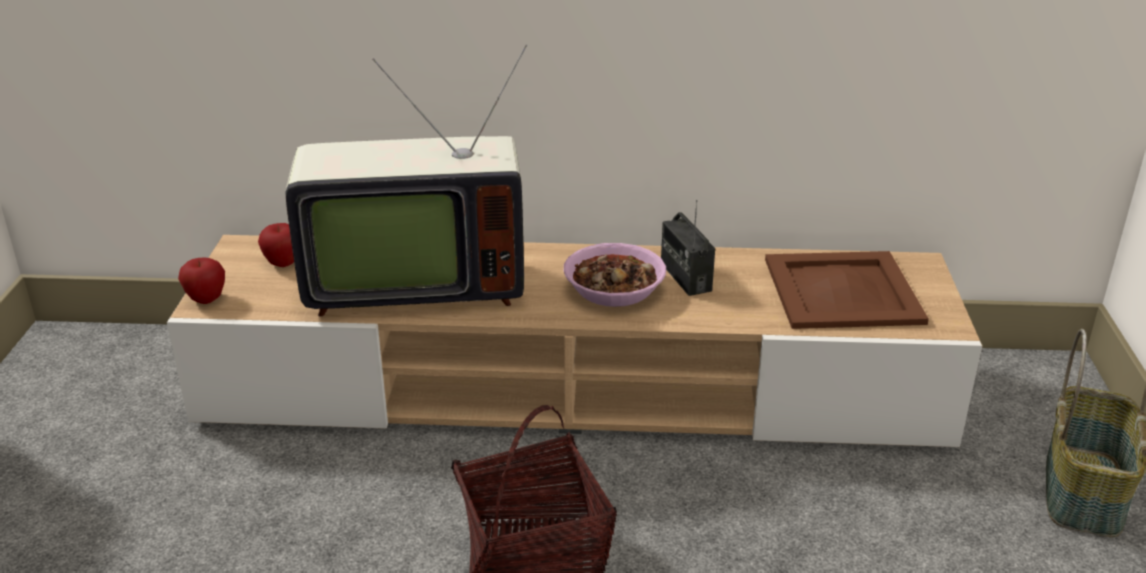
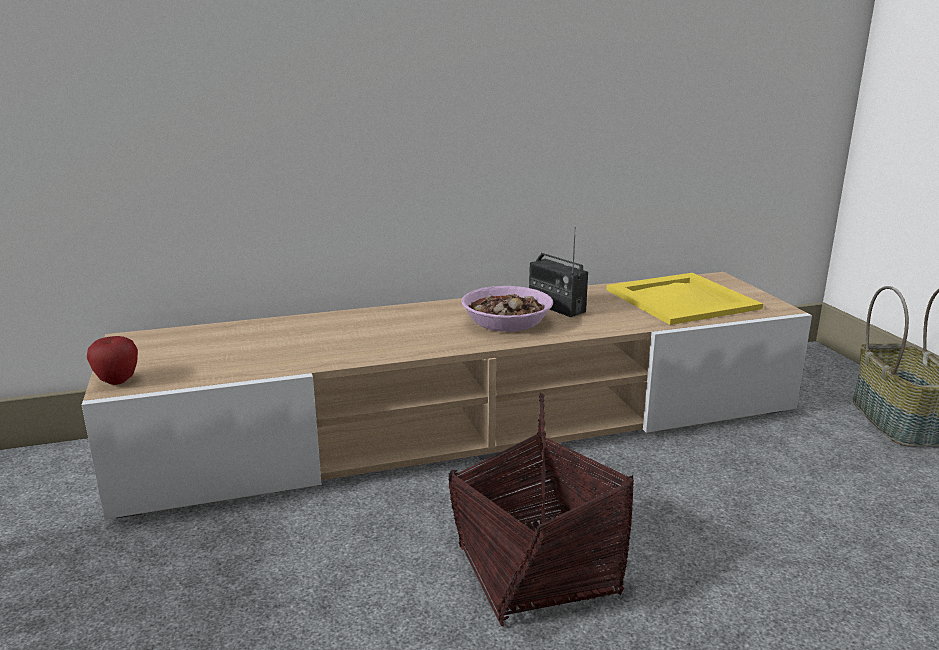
camera: 20 degrees left, 10 degrees down
(283, 264) = (184, 345): apple -> none
(411, 284) = (323, 342): television -> none
(844, 291) = (683, 299): brown tray -> yellow tray

